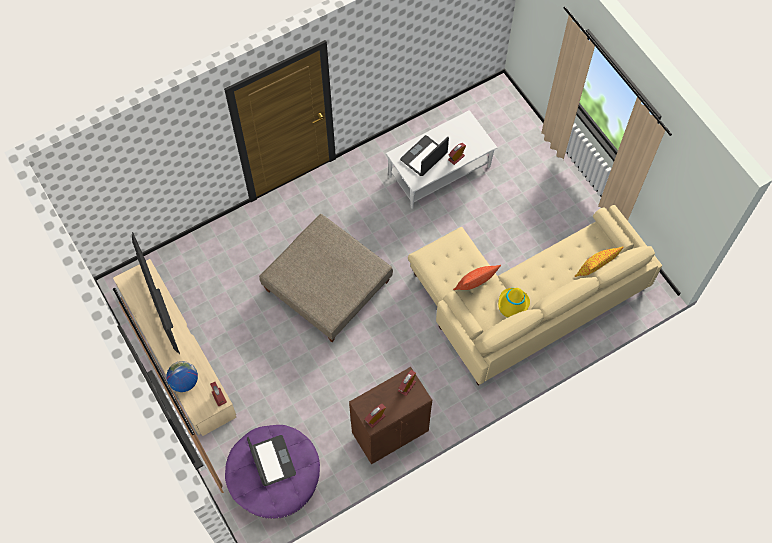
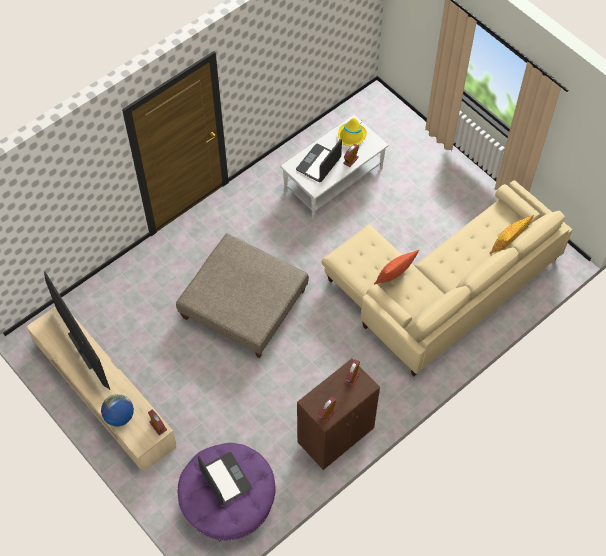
camera: 10 degrees left, 5 degrees down
(513, 304) = (435, 289): yellow hat -> yellow hat (351, 136)

